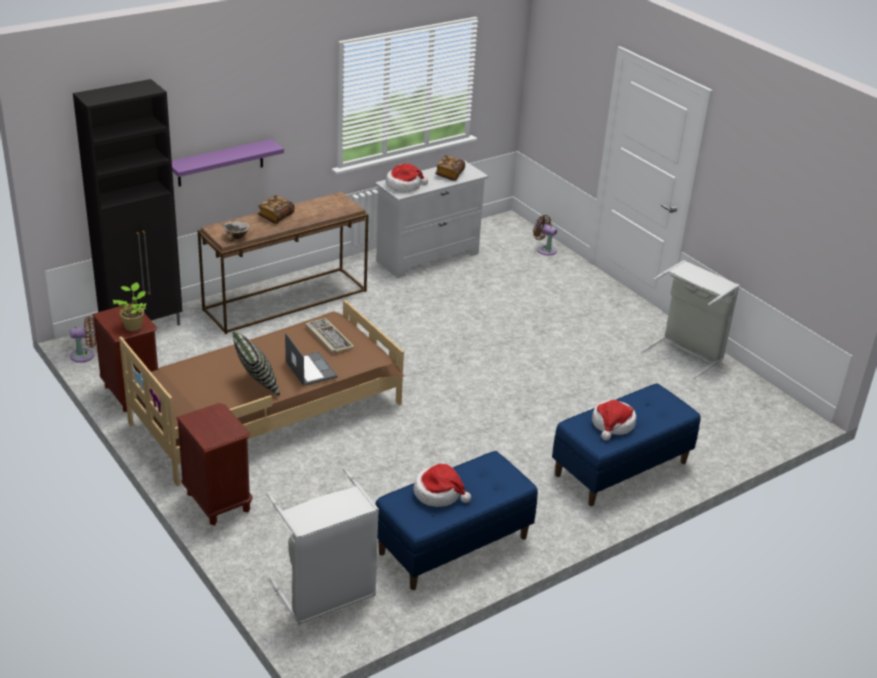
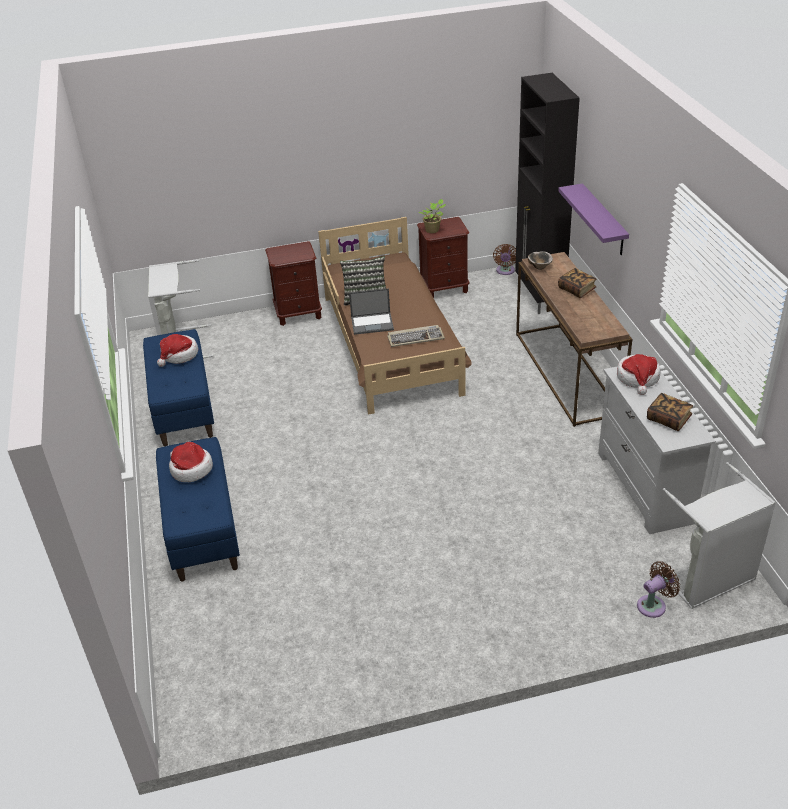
camera: 115 degrees right, 5 degrees up
(686, 353) = (360, 665): grey laundry basket -> grey laundry basket (709, 580)

